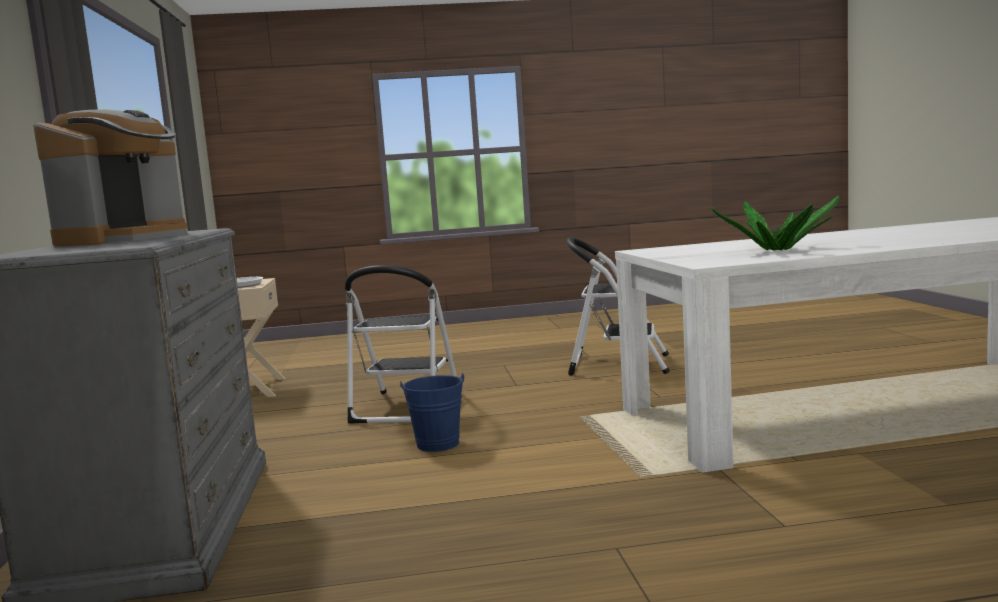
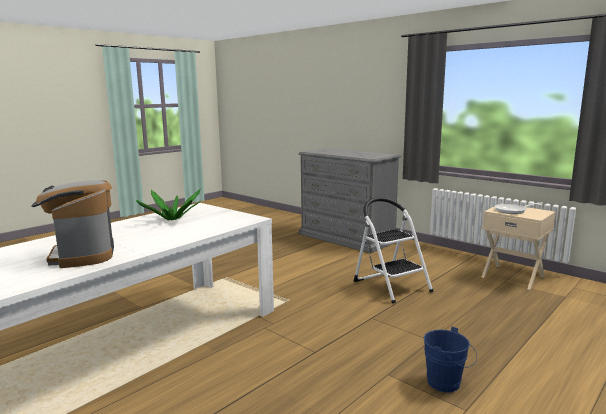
camera: 140 degrees right, 5 degrees up
(125, 239) = (351, 153): coffee machine -> coffee machine (82, 255)
(437, 442) = (328, 273): blue bucket -> blue bucket (447, 384)
(615, 365) = (342, 362): step ladder -> none

